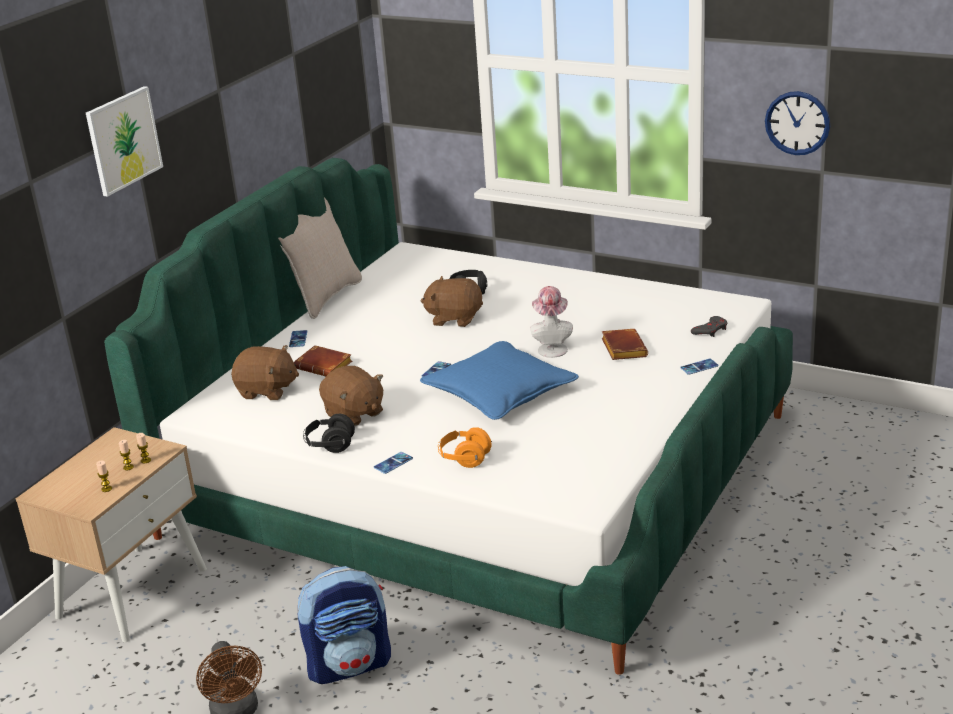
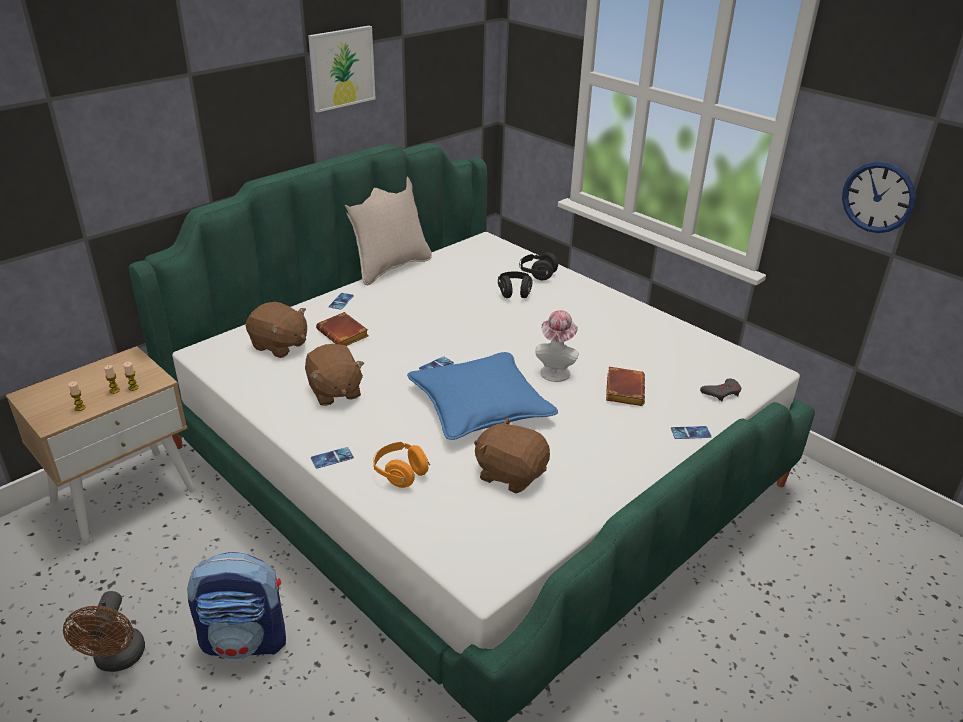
camera: 15 degrees right, 5 degrees up
(123, 140) = (175, 79): picture -> picture (342, 68)
(330, 445) = (290, 419): black headphones -> black headphones (537, 274)
(454, 318) = (486, 315): brown plush toy -> brown plush toy (510, 474)

